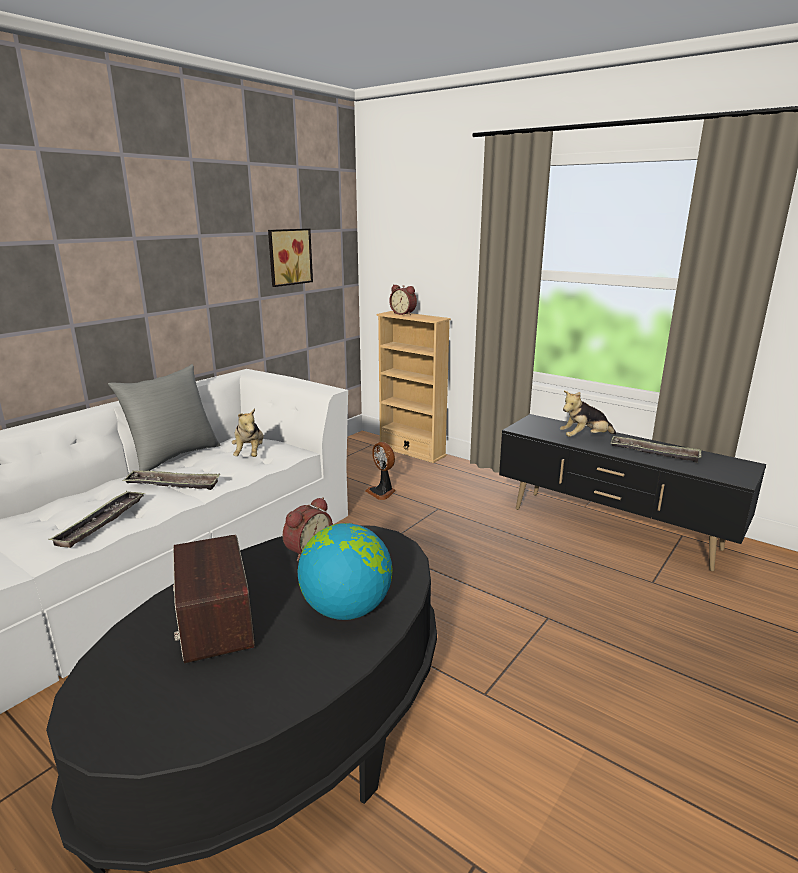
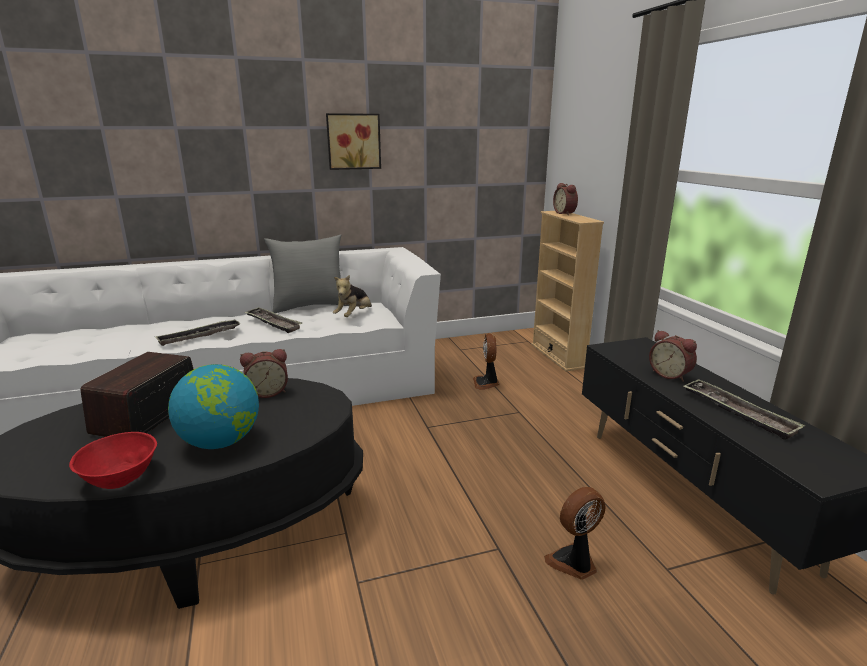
camera: 35 degrees right, 0 degrees up
(288, 257) = (460, 150): picture -> picture (353, 141)
(305, 682) = (119, 477): none -> red bowl
(585, 438) = (670, 375): plush toy -> alarm clock
(602, 604) = (574, 563): none -> fan

